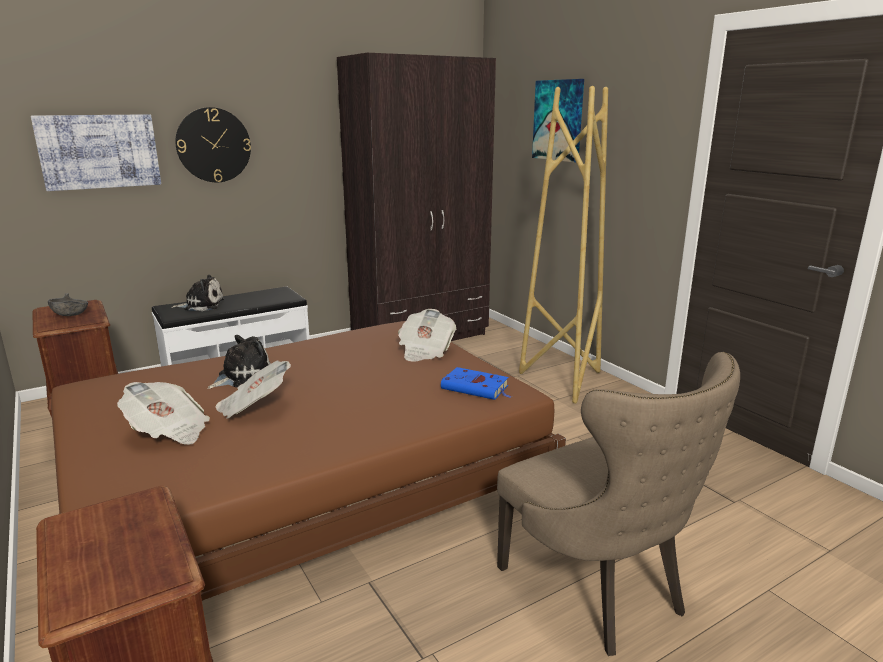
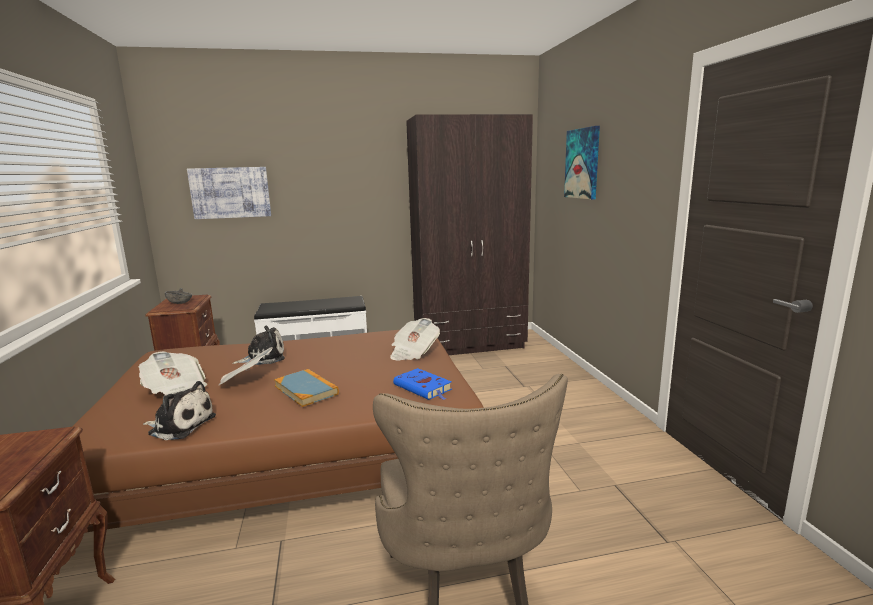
camera: 20 degrees right, 5 degrees down
(201, 305) = (291, 305): plush toy -> plush toy (180, 425)
(213, 145) = (310, 188): wall clock -> none
(346, 407) = (306, 390): none -> book
(564, 382) = (567, 397): yellow clothes rack -> none

